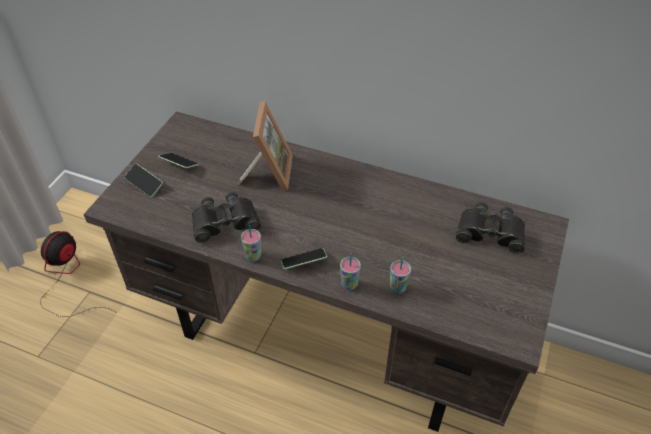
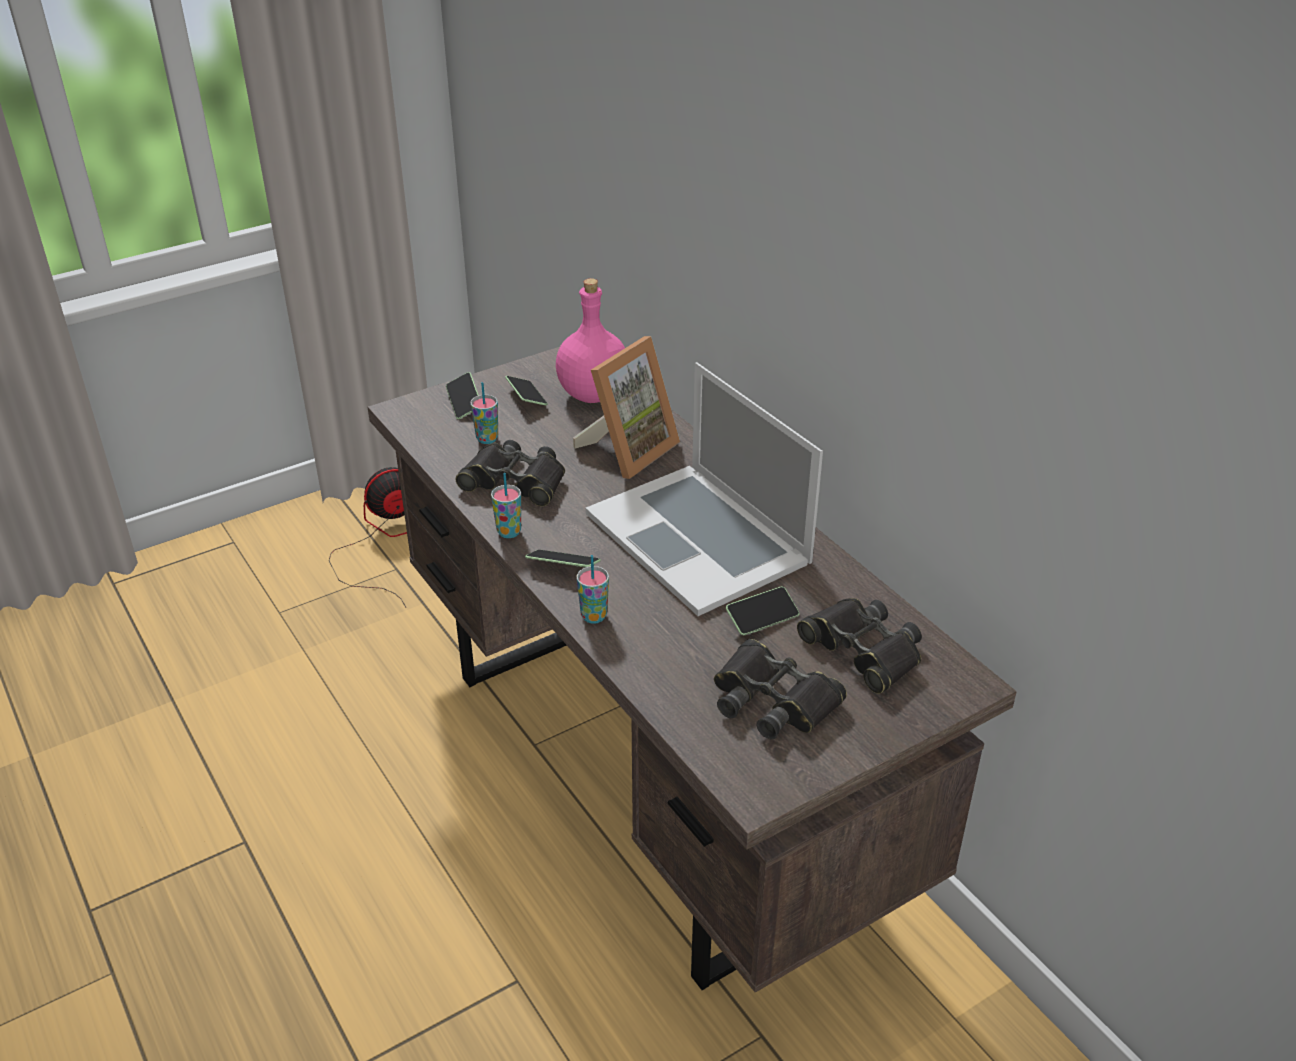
camera: 35 degrees right, 10 degrees down
(216, 145) = (594, 394): none -> pink bottle
(355, 208) = (698, 537): none -> laptop
(397, 288) = (653, 650): cup -> cup (487, 439)
(430, 240) = (762, 619): none -> phone
(479, 284) = (773, 700): none -> black binoculars

